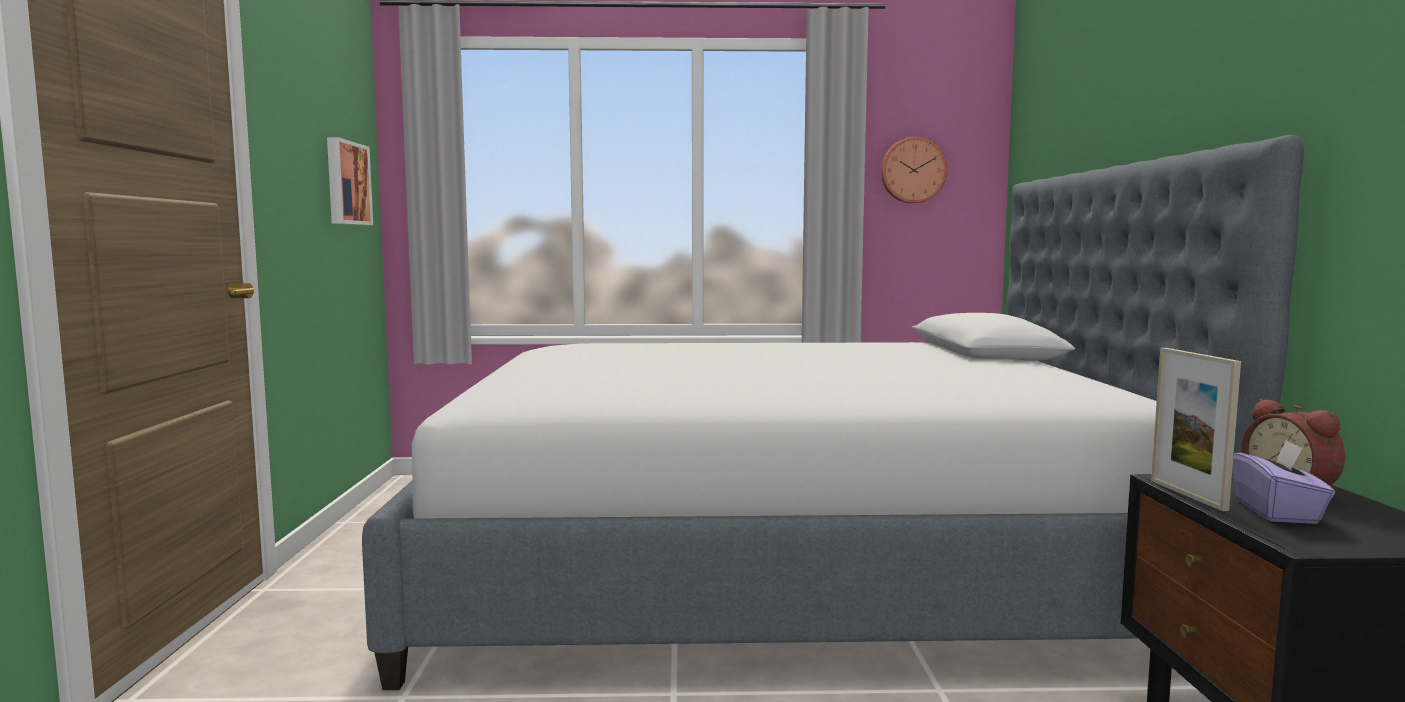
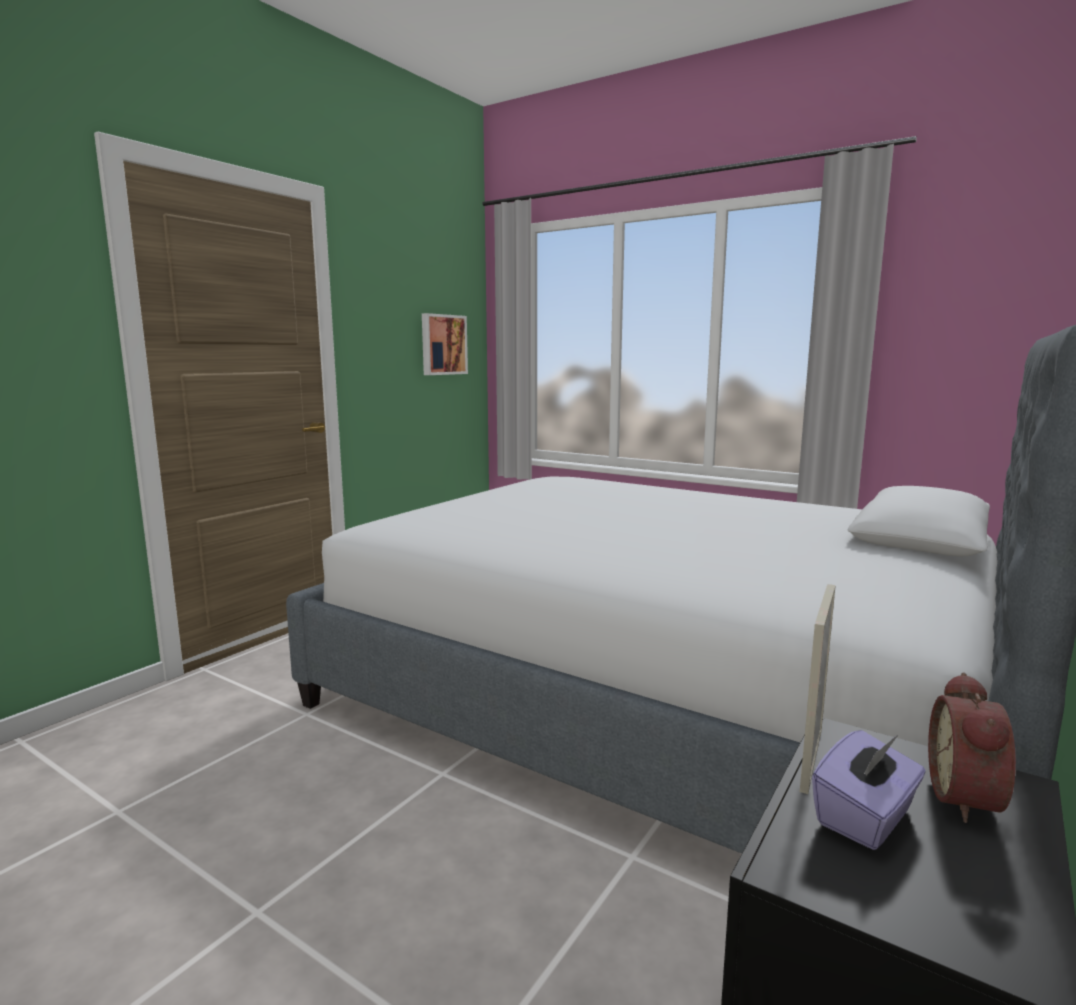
camera: 35 degrees right, 5 degrees up
(912, 170) = (945, 319): wall clock -> none

